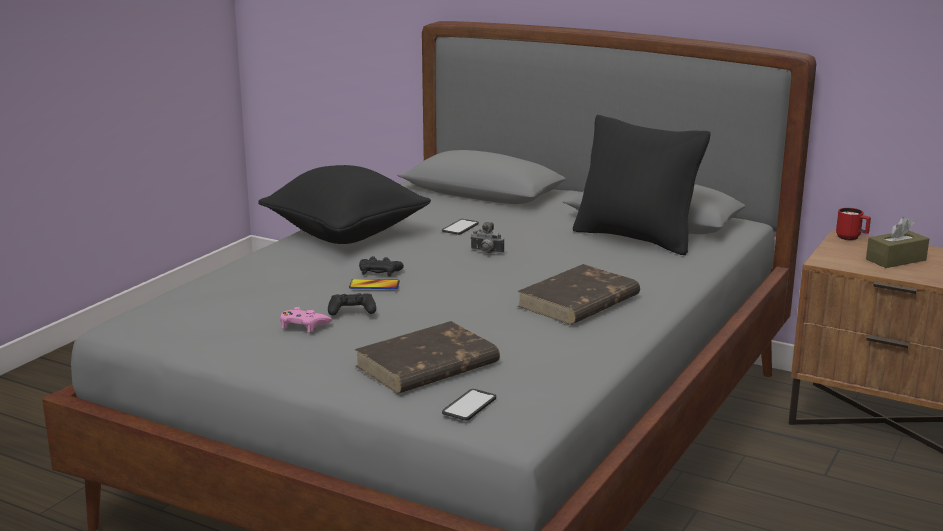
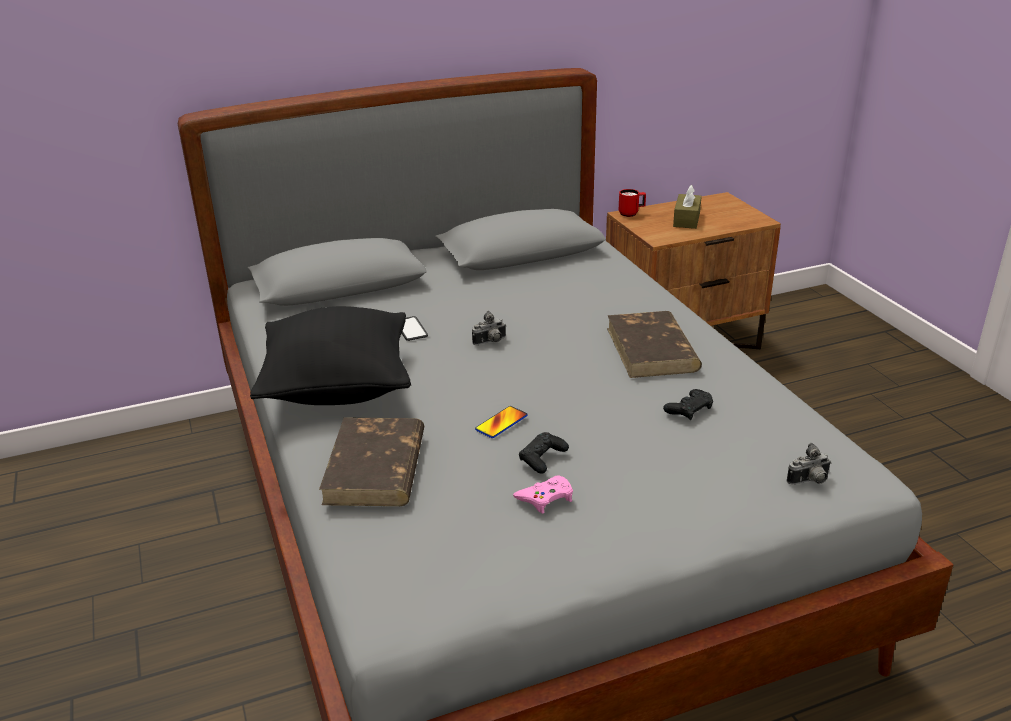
camera: 50 degrees left, 10 degrees up
(380, 272) = (470, 407): black game controller -> black game controller (689, 409)
(426, 365) = (708, 469): brown book -> brown book (375, 468)
(469, 406) = (809, 481): phone -> camera
(636, 238) = (550, 275): black pillow -> none

